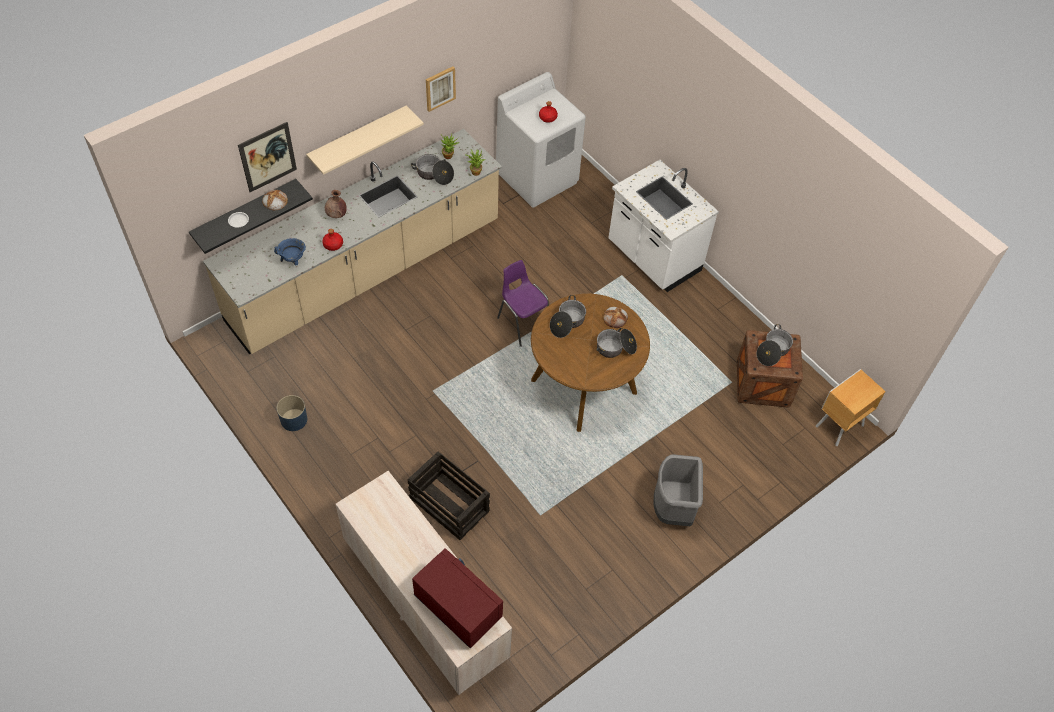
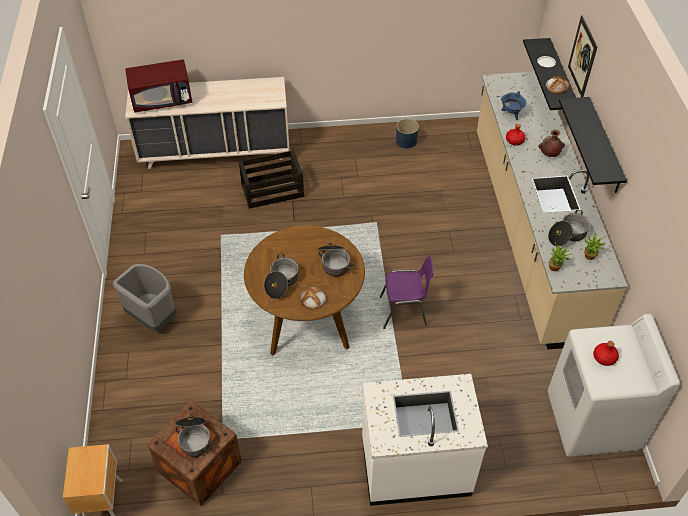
camera: 125 degrees right, 5 degrees down
(358, 138) = (604, 146): beige shelf -> black shelf
(440, 88) = (642, 214): picture -> none

